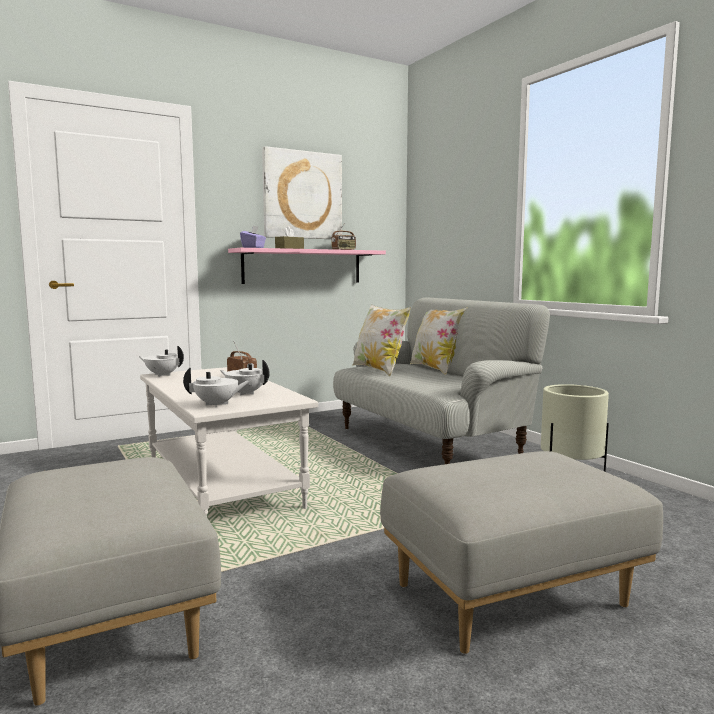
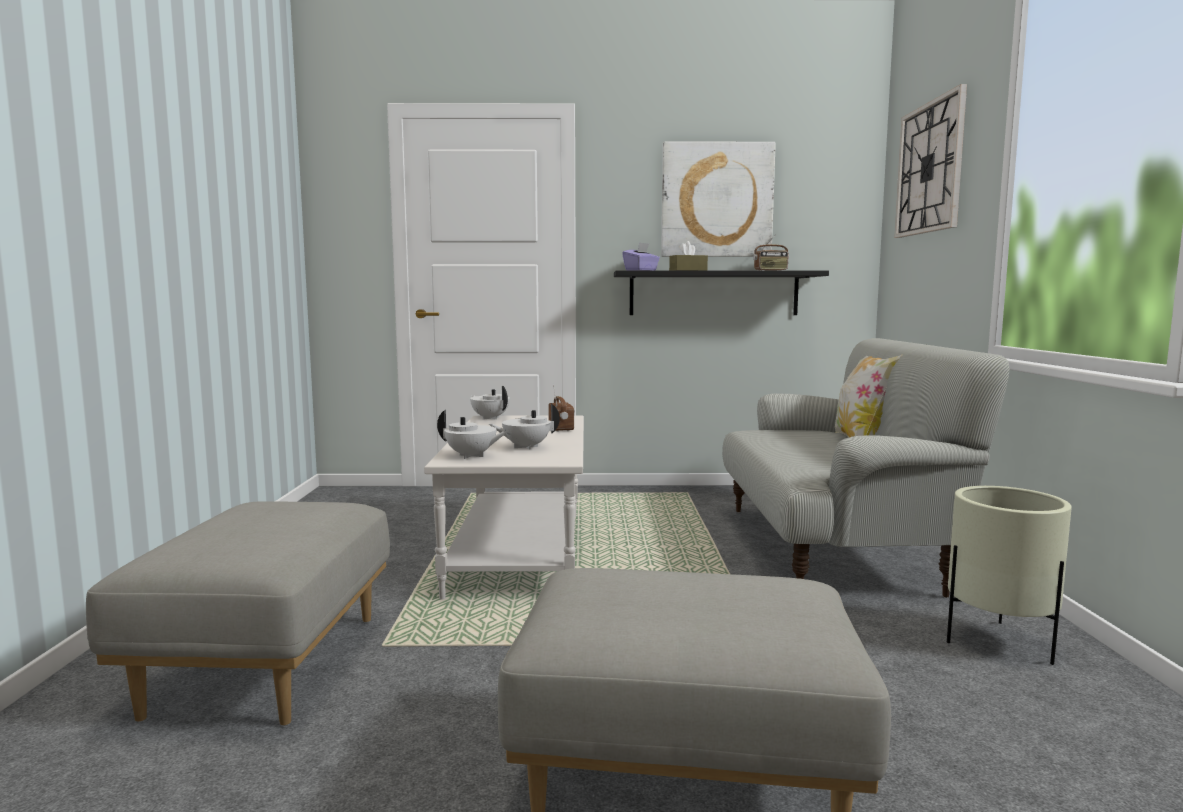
camera: 30 degrees right, 0 degrees up
(245, 393) = (525, 447): white teapot -> white teapot turned 75 degrees counterclockwise
(302, 266) = (713, 293): pink shelf -> black shelf
(379, 370) = (776, 436): pillow -> none
(452, 183) = (930, 168): none -> wall clock

